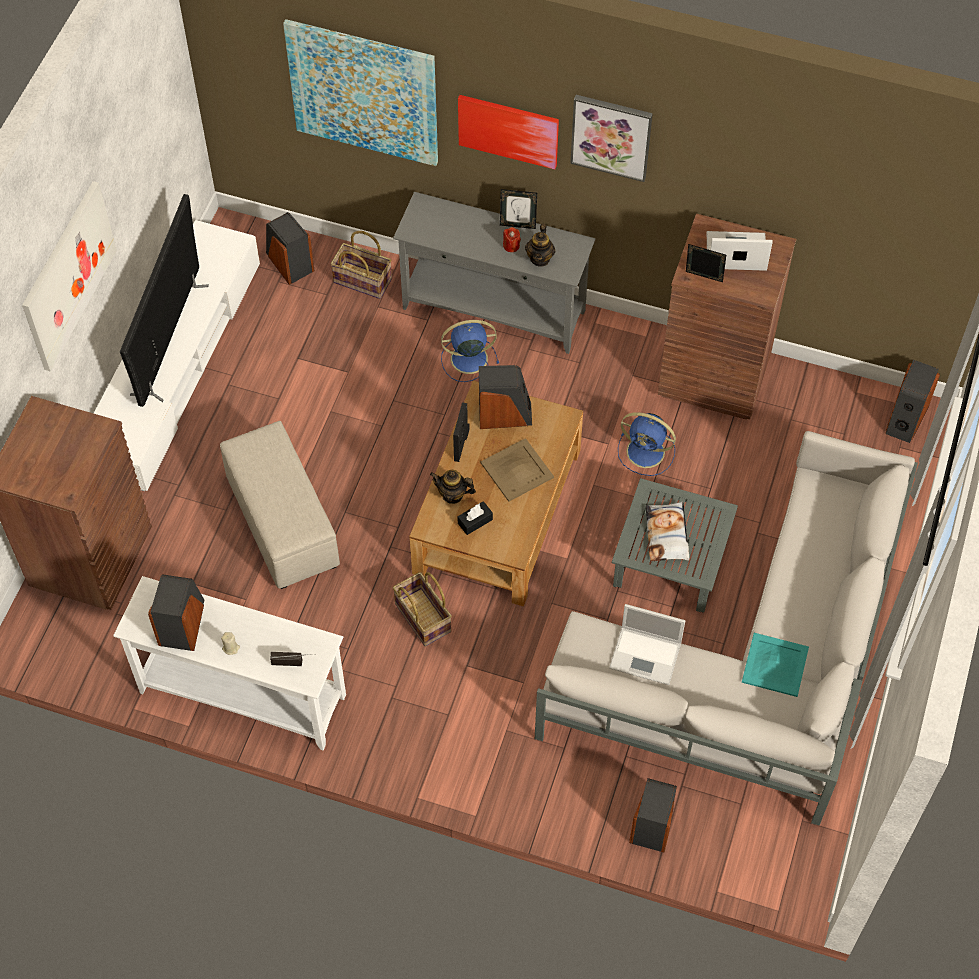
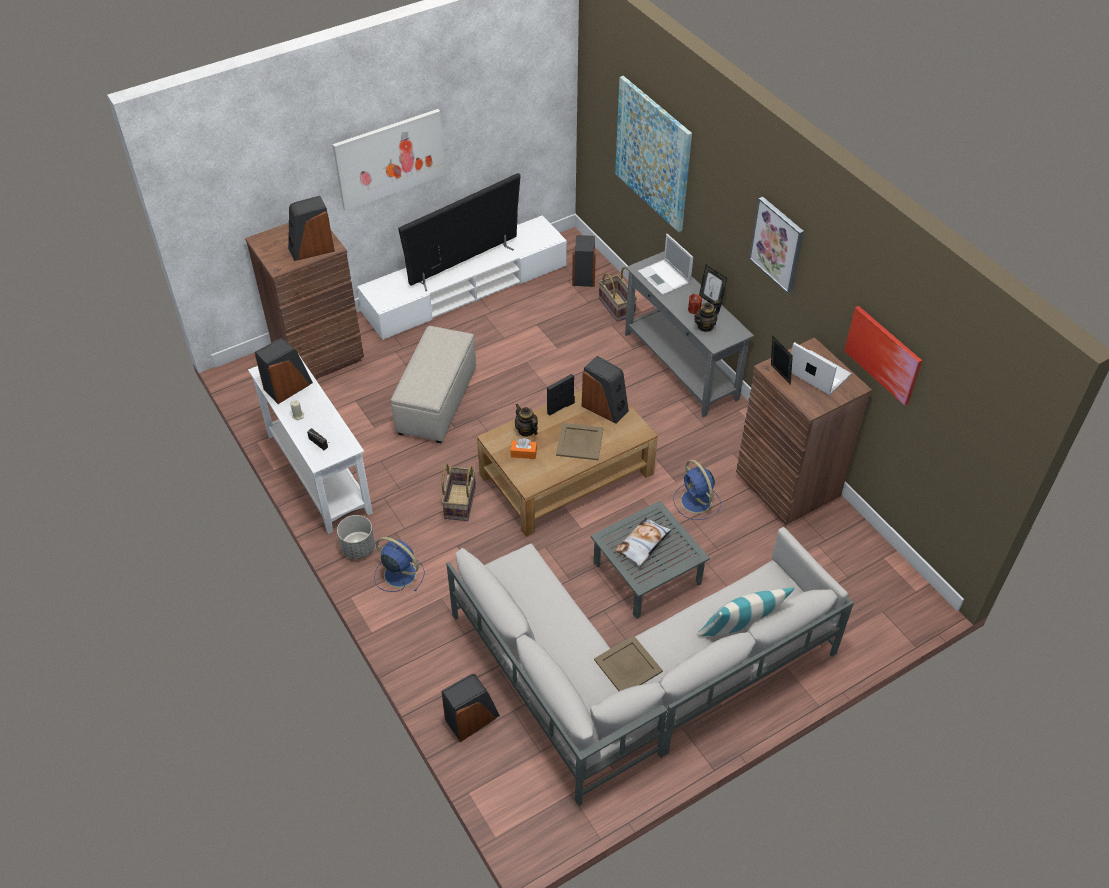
camera: 40 degrees right, 10 degrees down
(371, 741) = (358, 548): none -> grey planter
(467, 359) = (636, 382): blue fan -> blue fan (398, 573)
(475, 521) = (523, 453): black tissue box -> orange tissue box
(508, 130) = (722, 216): picture -> picture (883, 354)
(646, 655) = (548, 600): laptop -> laptop (664, 278)
(775, 664) = (628, 665): turquoise tray -> beige tray
(835, 561) = (739, 632): none -> pillow
(906, 418) = (905, 597): speaker -> speaker (311, 249)

